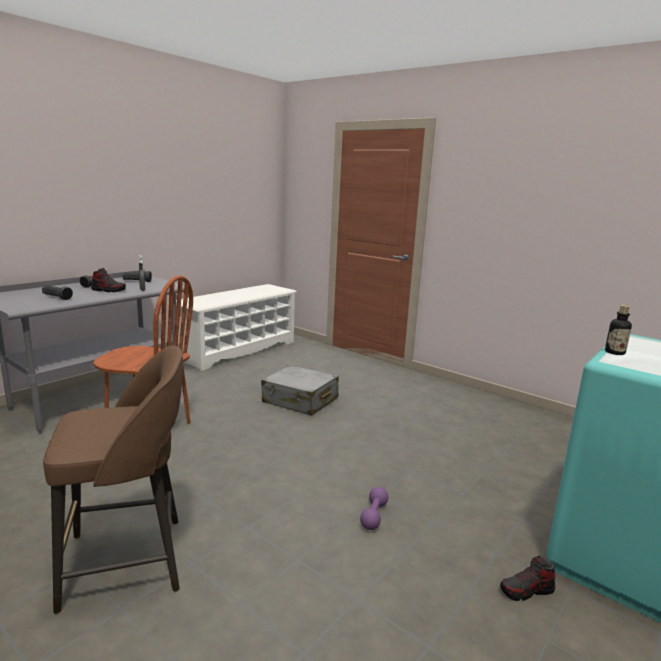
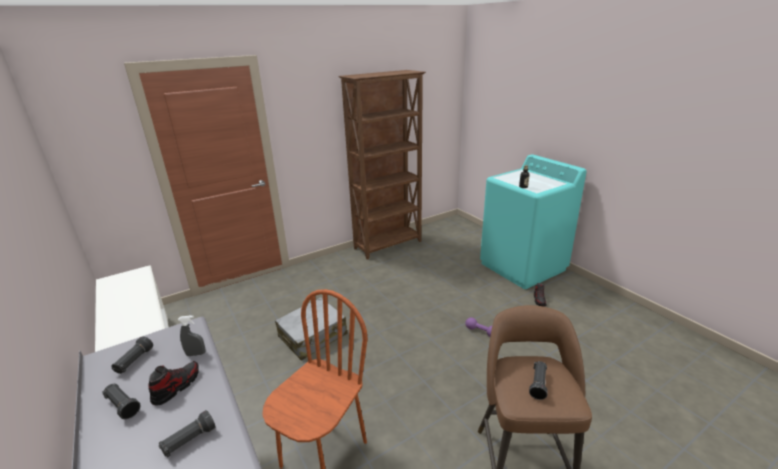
camera: 70 degrees left, 10 degrees up
(105, 423) = (538, 384): none -> black flashlight
(529, 416) = (388, 245): none -> brown bookcase

